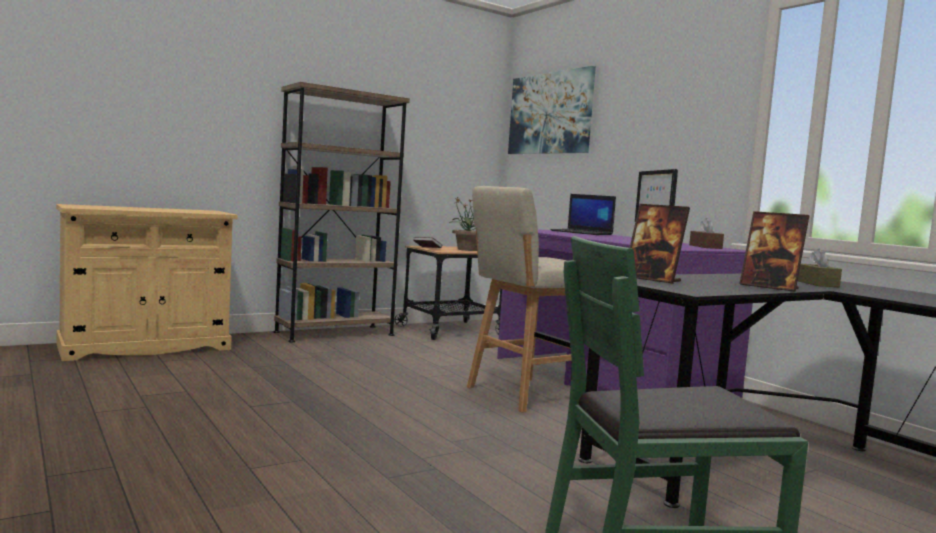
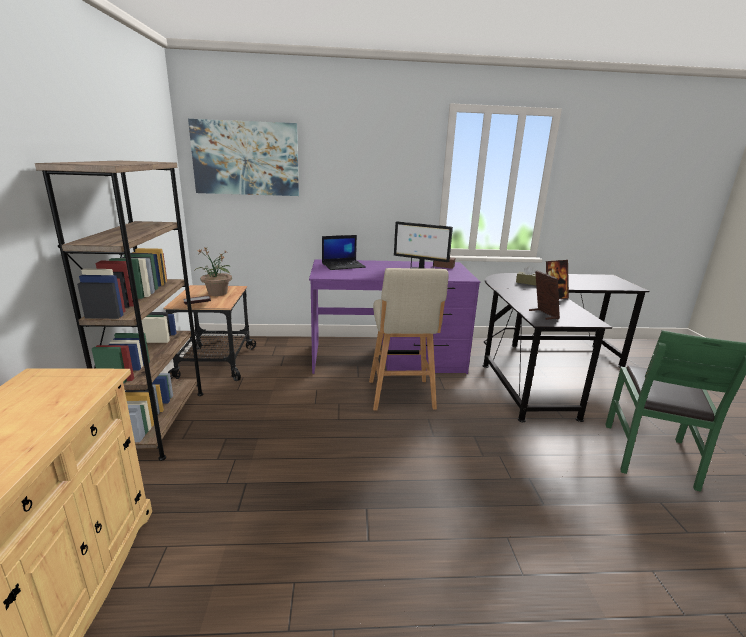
camera: 60 degrees left, 15 degrees up
(652, 279) = (543, 314): picture frame -> picture frame turned 90 degrees counterclockwise

